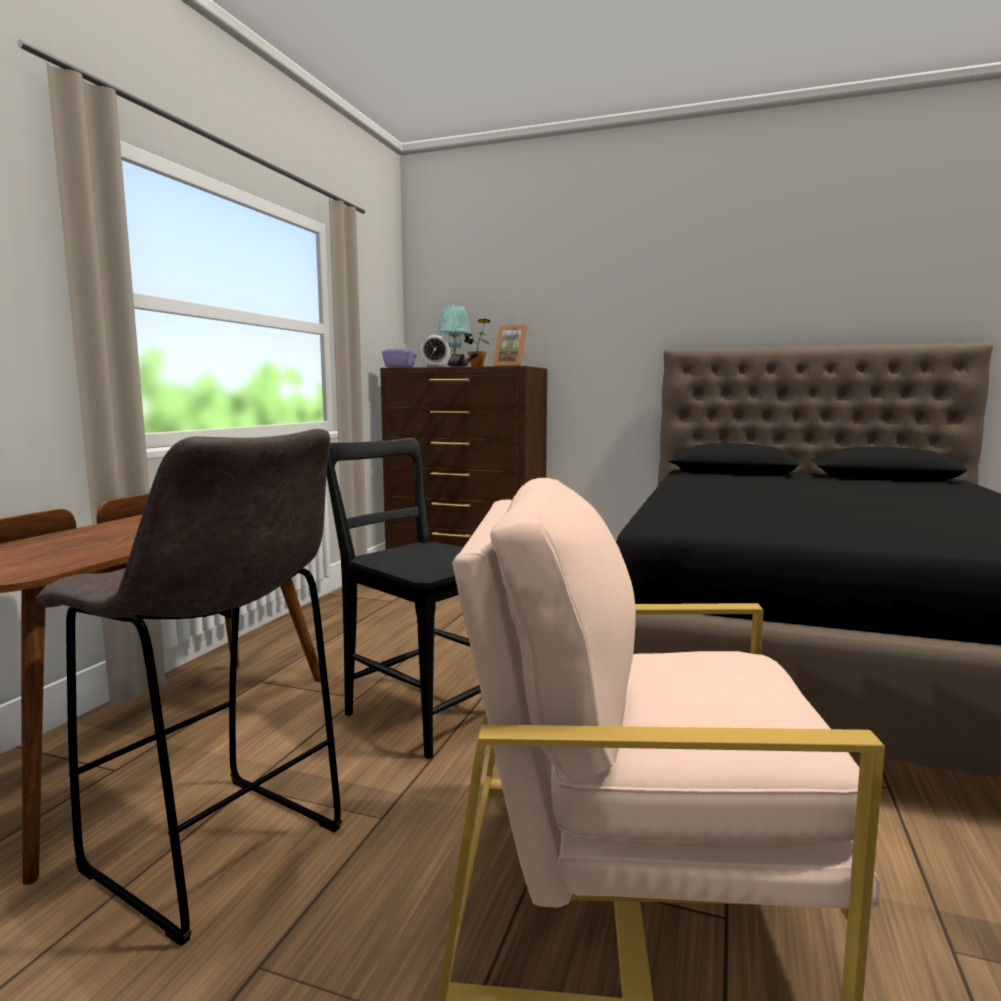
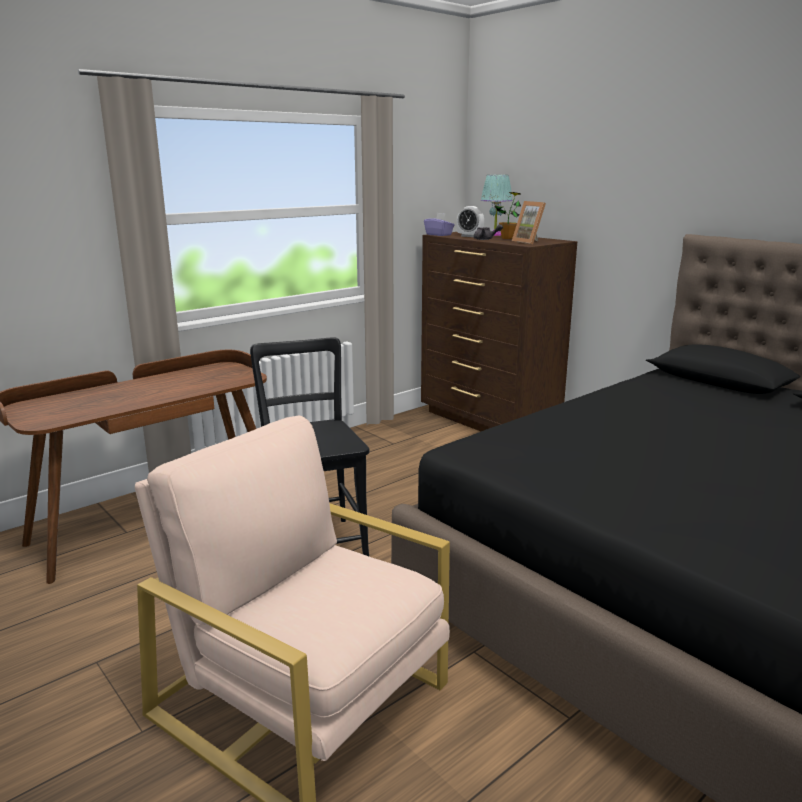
camera: 30 degrees right, 10 degrees up
(219, 852) = (130, 598): grey stool -> none

